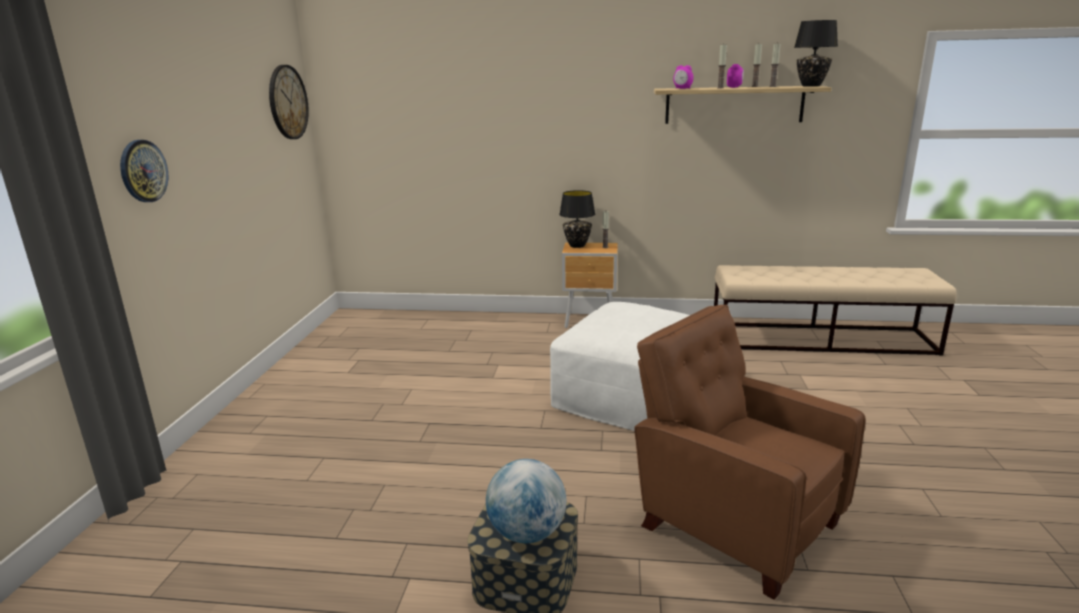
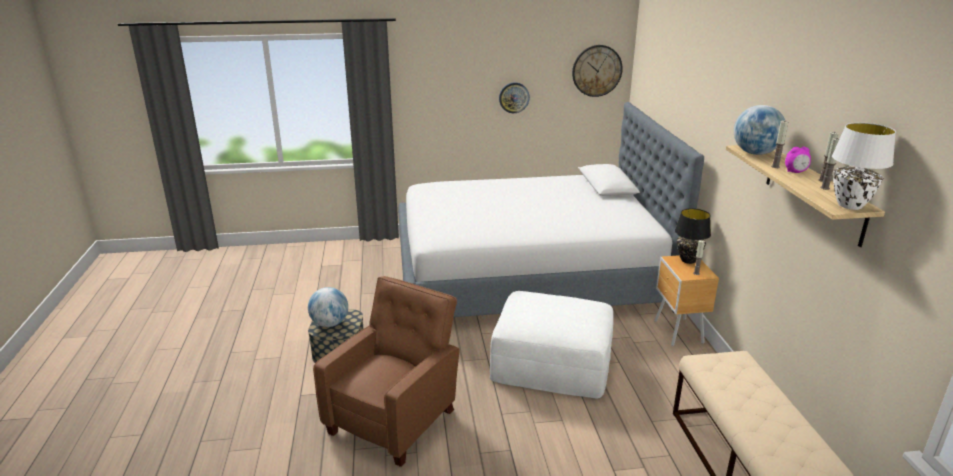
camera: 75 degrees right, 5 degrees up
(143, 171) = (438, 99): wall clock -> wall clock (514, 97)
(414, 376) = (528, 275): none -> bed
(682, 88) = (755, 153): alarm clock -> globe
(810, 86) = (849, 205): black table lamp -> white table lamp

